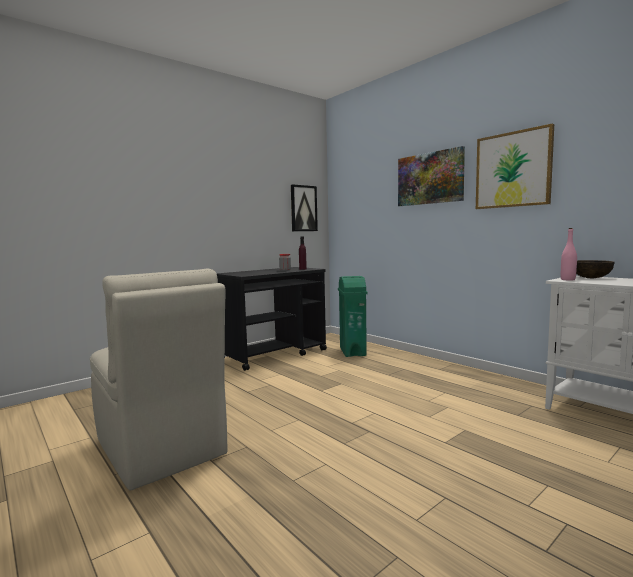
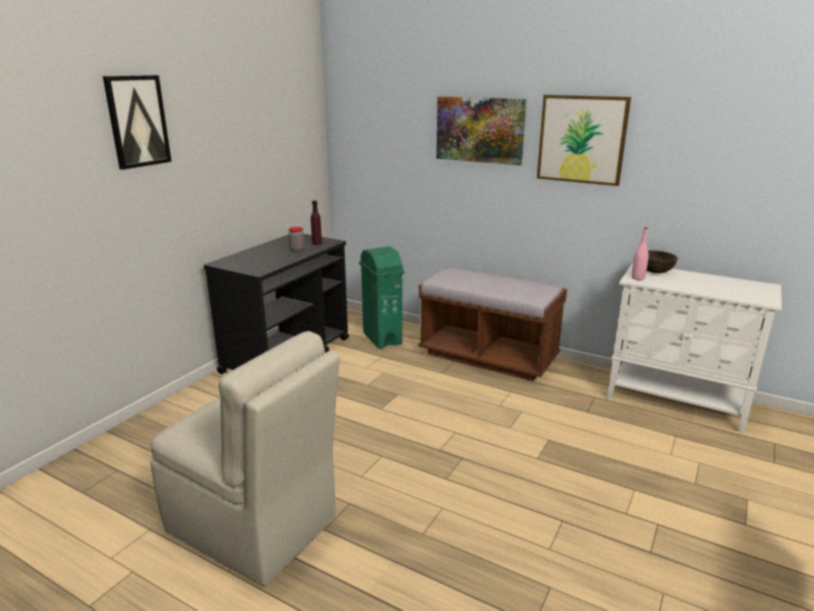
camera: 20 degrees left, 15 degrees up
(303, 208) = (299, 148): picture -> picture (137, 121)
(436, 369) = (488, 356): none -> brown bench

